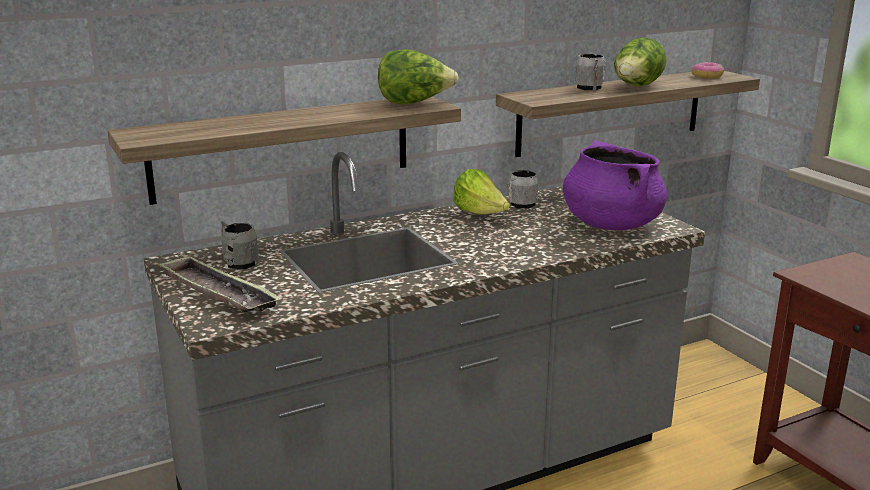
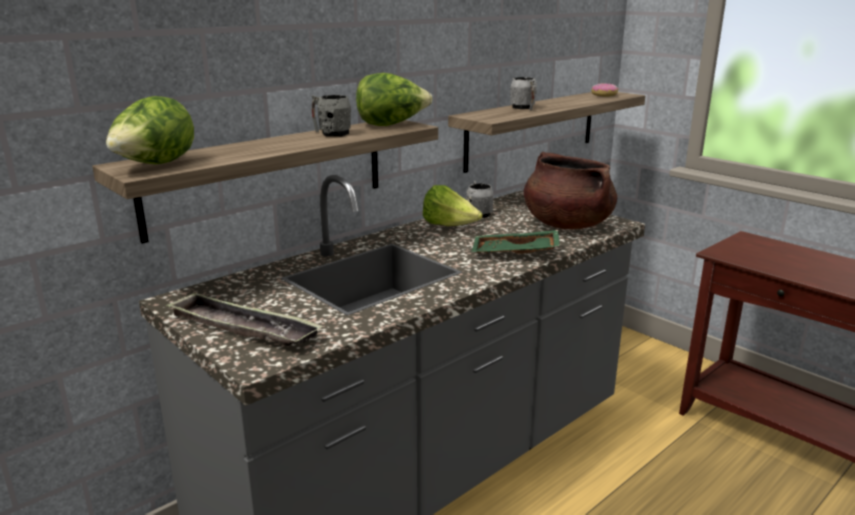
camera: 15 degrees left, 0 degrees up
(238, 262) = (245, 294): grey mug -> grey mug (331, 133)
(528, 250) = (515, 253): none -> green tray
(611, 224) = (566, 224): purple cooking pot -> brown cooking pot
(637, 87) = (560, 105): lettuce -> lettuce (155, 166)

